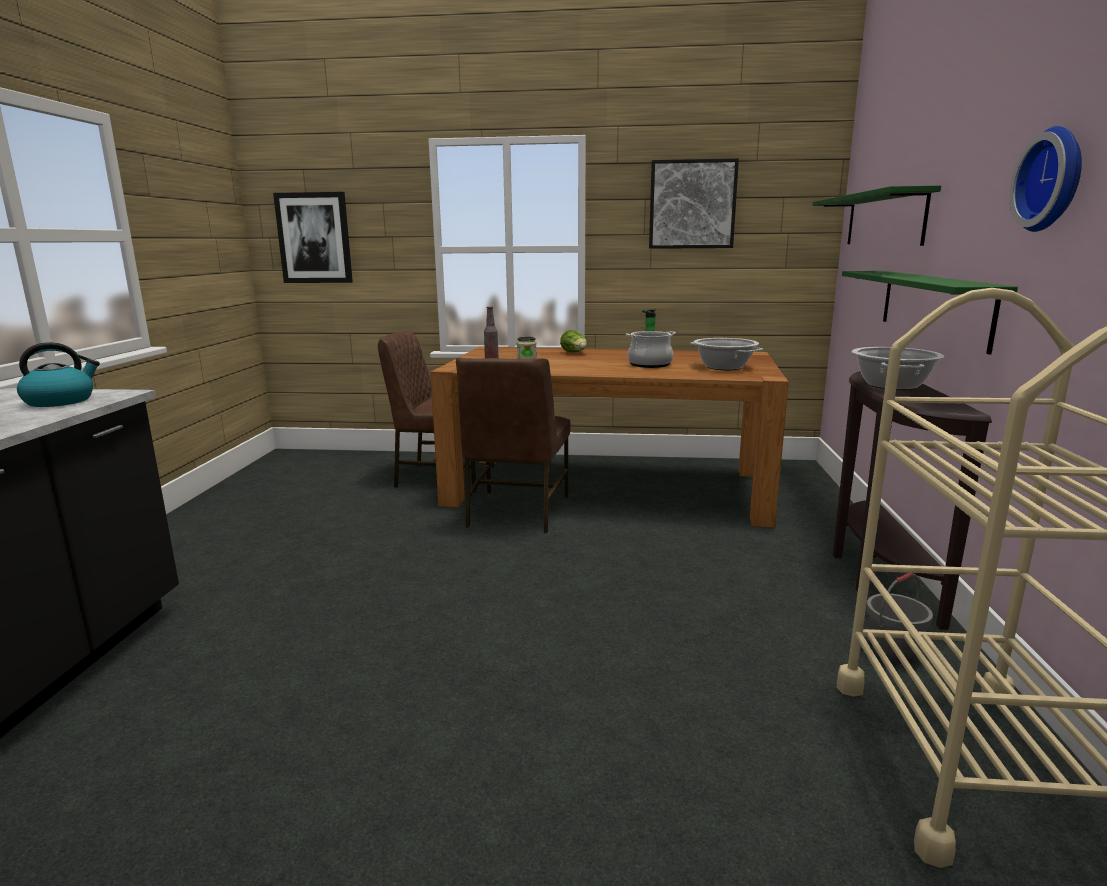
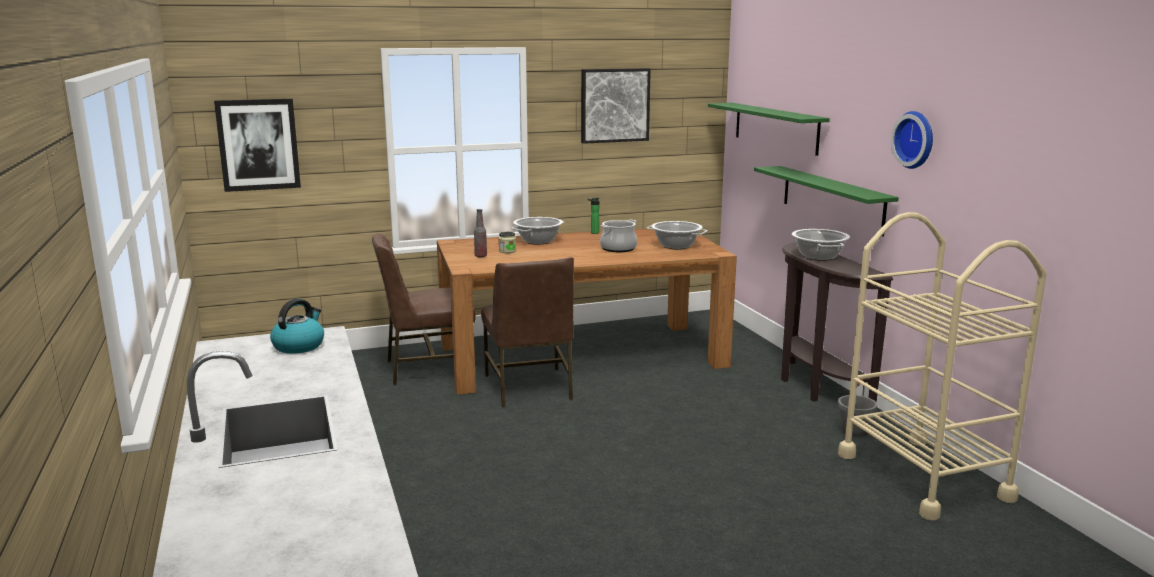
camera: 25 degrees left, 0 degrees up
(575, 353) = (538, 241): lettuce -> cooking pot

